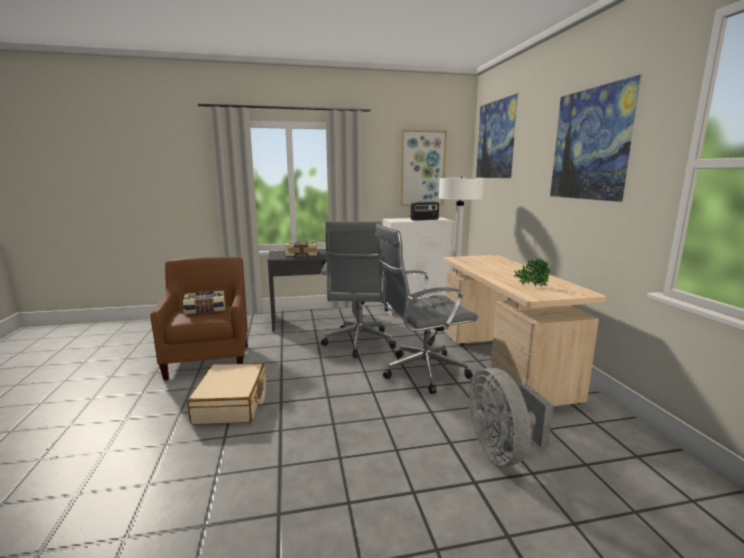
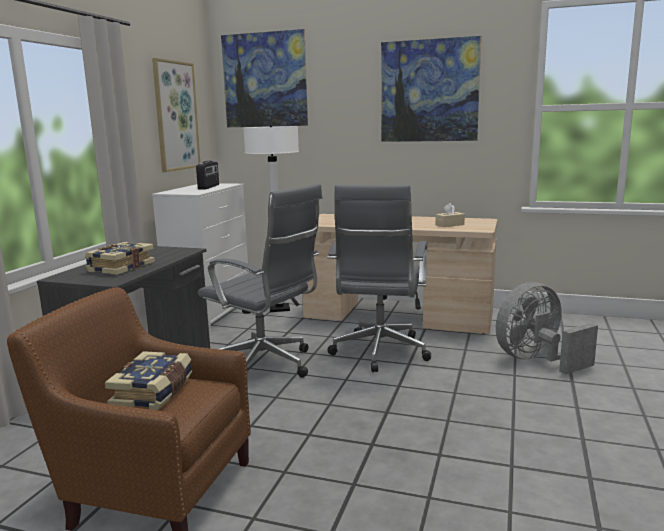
camera: 60 degrees left, 0 degrees up
(232, 403) = (343, 482): beige suitcase -> none
(502, 451) = (536, 360): grey fan -> grey fan turned 135 degrees clockwise
(531, 286) = (449, 225): potted plant -> beige tissue box

